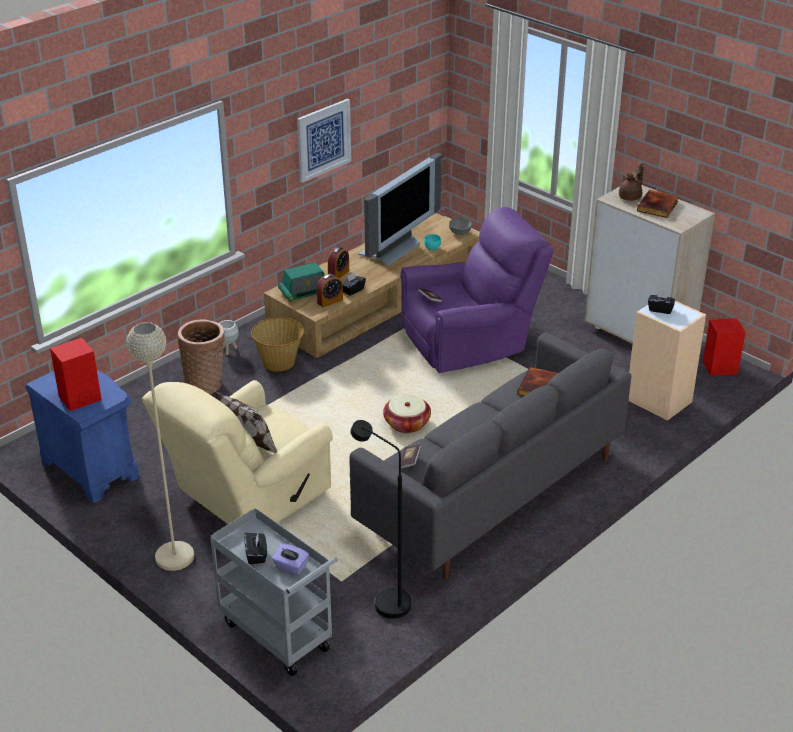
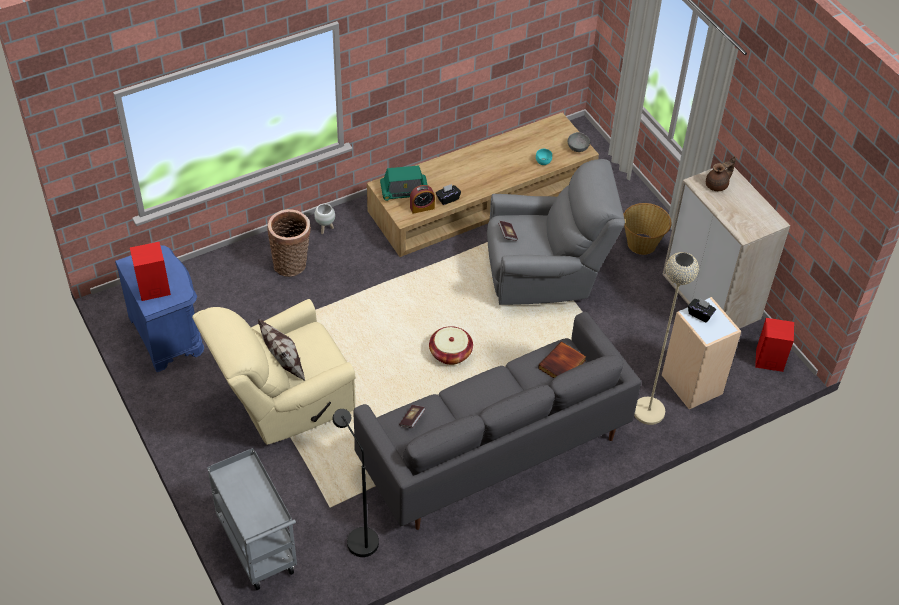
camera: 15 degrees right, 15 degrees up
(174, 557) = (204, 446): beige floor lamp -> beige floor lamp (648, 412)
(256, 555) = (240, 493): black tissue box -> none
(279, 362) = (365, 254): basket -> basket (642, 243)
(290, 567) = (262, 513): purple tissue box -> none
(323, 140) = (448, 50): picture -> none
(338, 274) = (443, 175): alarm clock -> none
(393, 250) = (505, 156): television -> none
(470, 343) = (546, 273): purple armchair -> grey armchair
(658, 206) = (738, 204): book -> none

